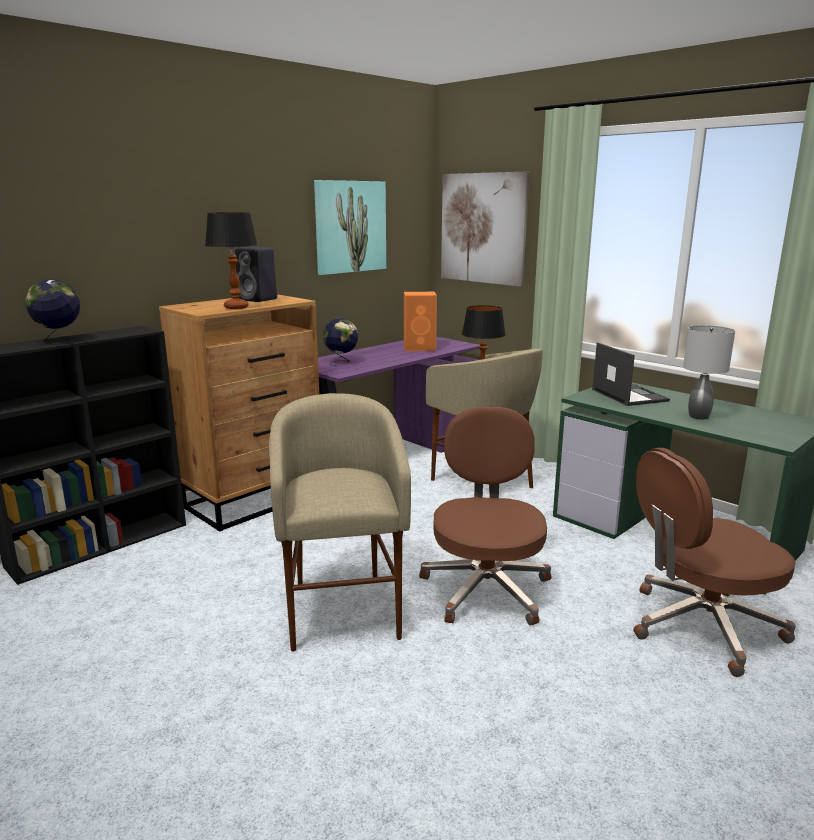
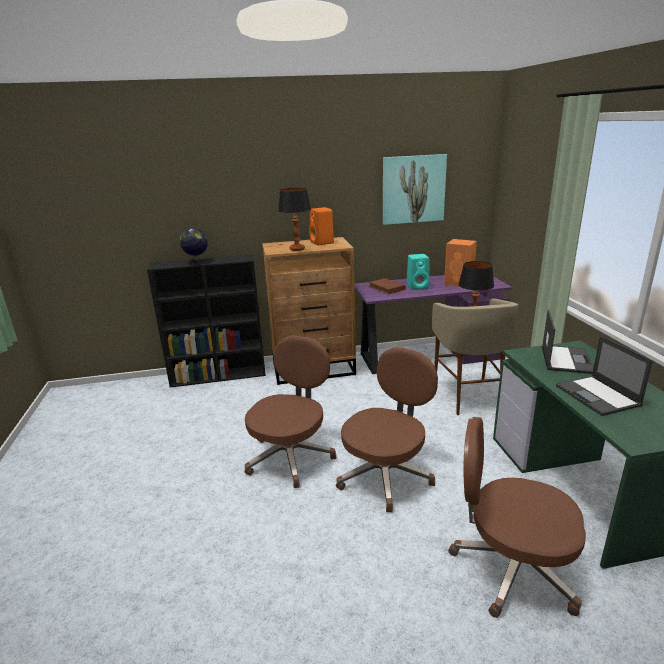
camera: 35 degrees right, 5 degrees up
(258, 299) = (322, 243): black speaker -> orange speaker
(341, 362) = (387, 288): globe -> brown book
(342, 609) = (291, 456): beige stool -> brown office chair
(378, 356) = (418, 286): none -> turquoise speaker
(483, 228) = (523, 192): picture -> none
(699, 416) = (598, 396): grey table lamp -> laptop

